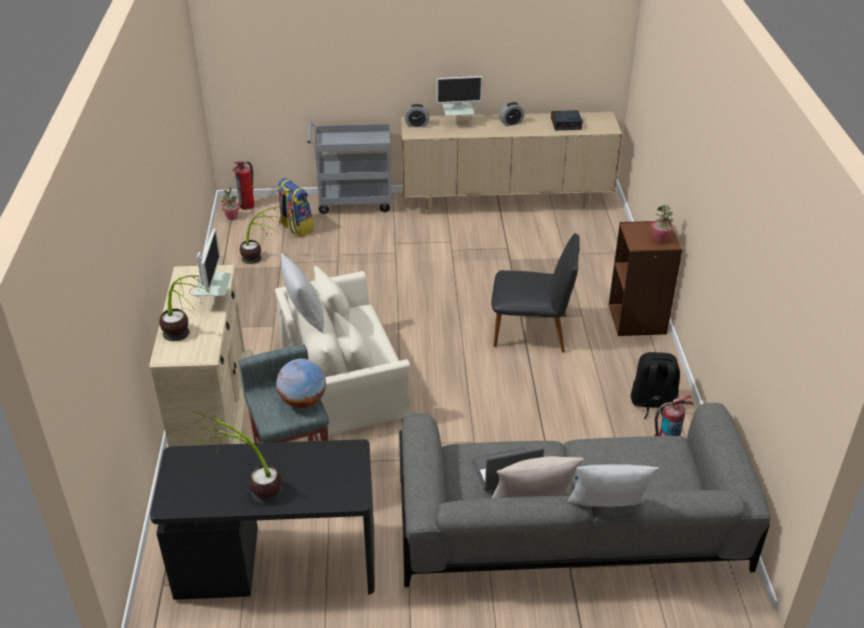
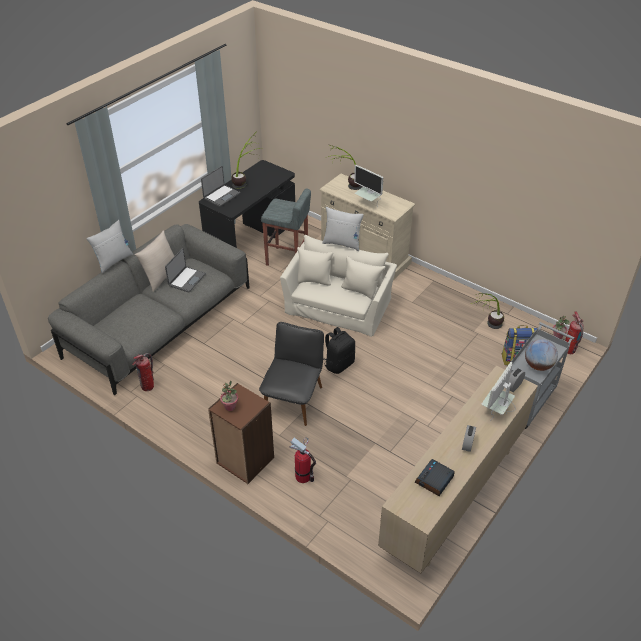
camera: 130 degrees right, 5 degrees up
(302, 401) = (278, 214): globe -> globe (538, 365)
(322, 491) = (221, 196): none -> laptop
(531, 331) = (293, 400): black chair -> black chair turned 150 degrees clockwise
(601, 278) = (303, 476): none -> fire extinguisher
(652, 403) = (179, 407): black backpack -> black backpack (339, 364)

